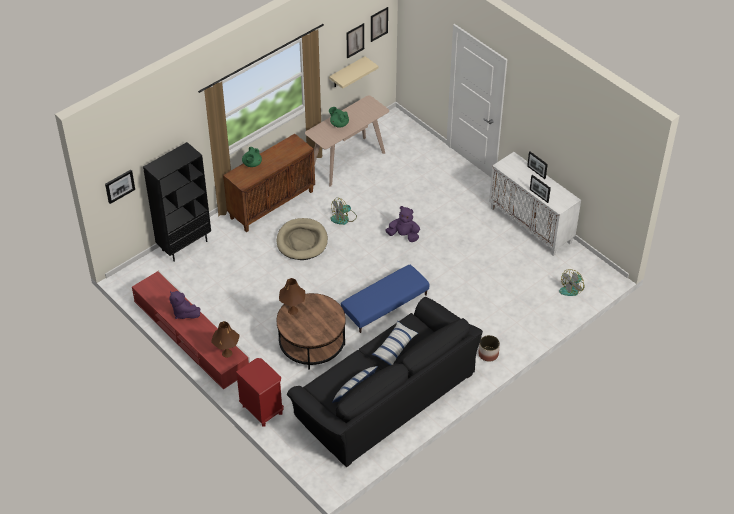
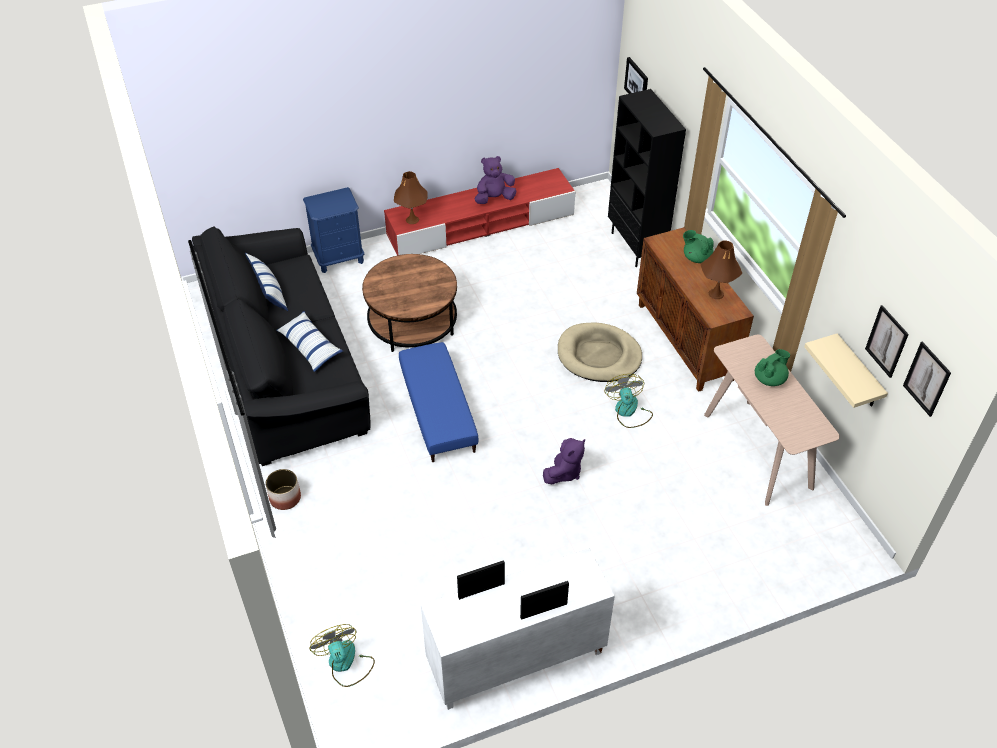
camera: 110 degrees right, 0 degrees up
(262, 409) = (339, 258): red nightstand -> blue nightstand
(293, 310) = (433, 272): brown table lamp -> brown table lamp (716, 294)

